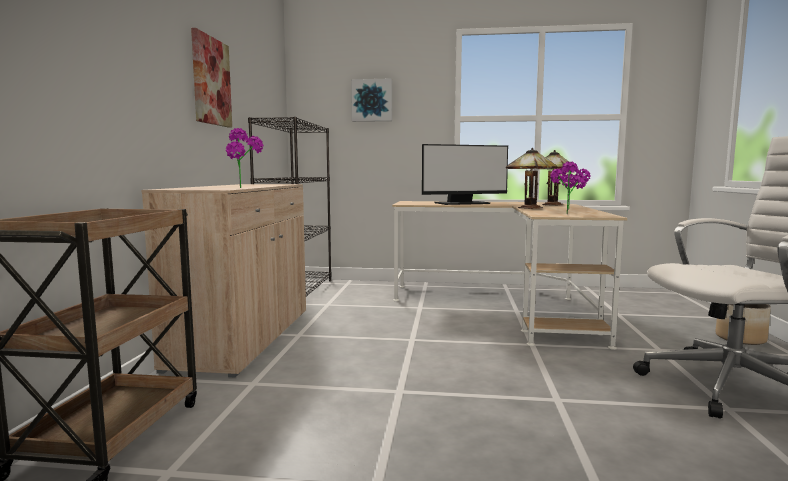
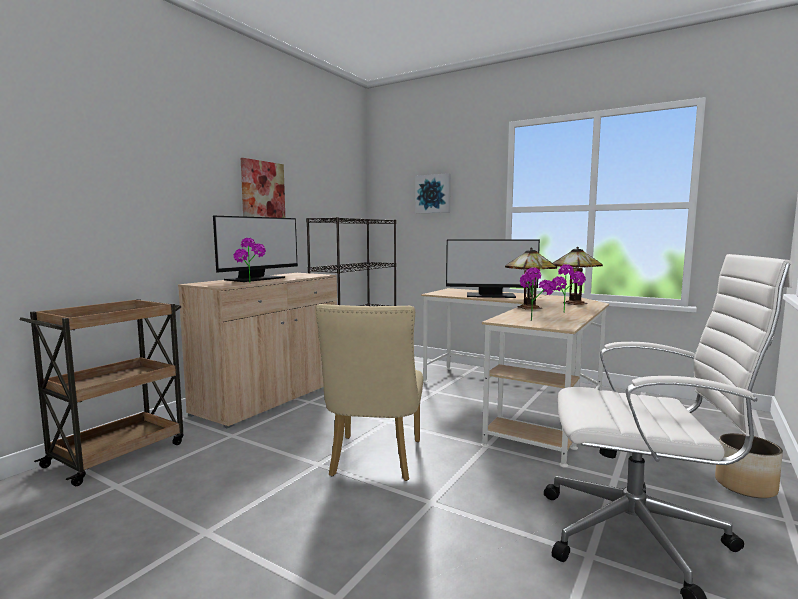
camera: 25 degrees right, 0 degrees up
(226, 186) = (256, 279): none -> monitor
(453, 377) = (374, 461): none -> beige chair

